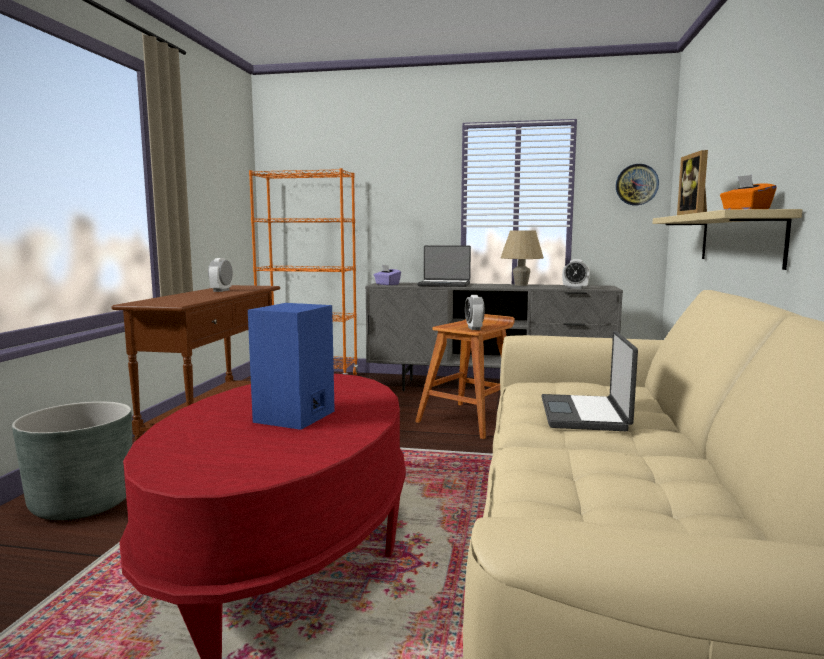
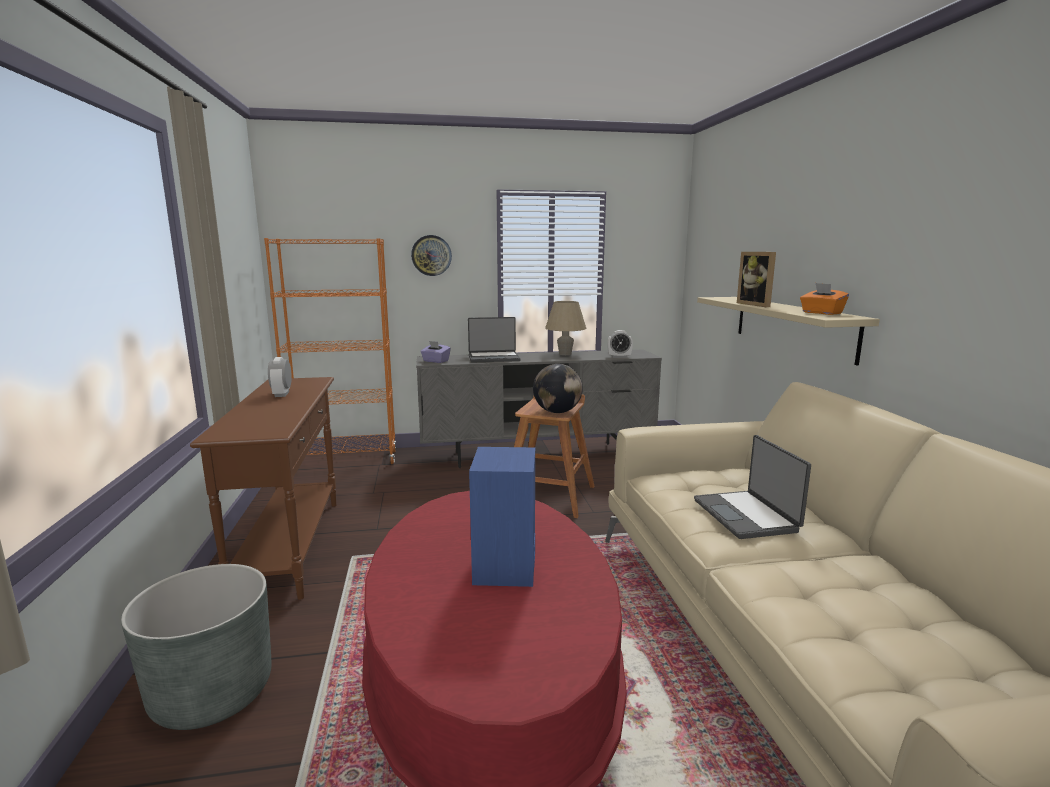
camera: 20 degrees left, 5 degrees up
(474, 328) = (557, 412): alarm clock -> globe
(636, 184) = (657, 255): wall clock -> wall clock (431, 255)

